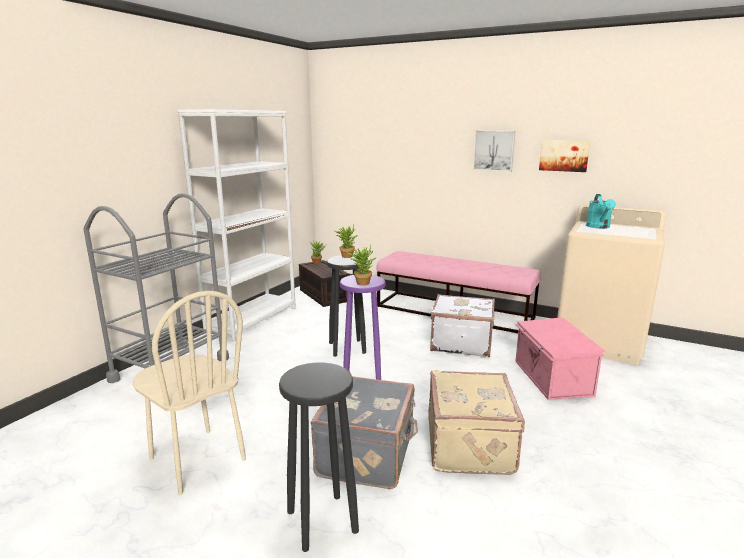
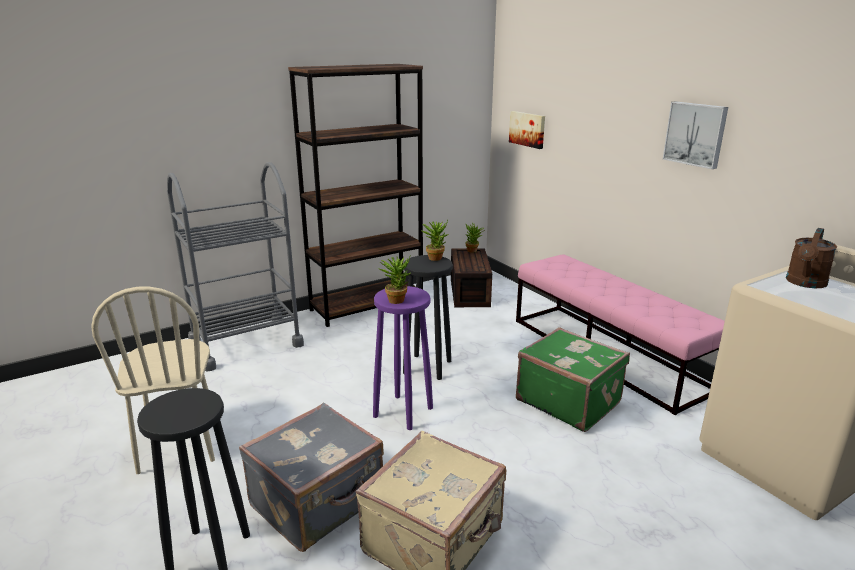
camera: 30 degrees right, 5 degrees up
(252, 320) = (367, 306): white bookcase -> brown bookcase
(461, 343) = (568, 400): white suitcase -> green suitcase
(551, 378) = (642, 491): pink storage box -> none
(564, 155) = (796, 155): picture -> picture (528, 129)
(599, 227) = (805, 283): turquoise watering can -> brown watering can

